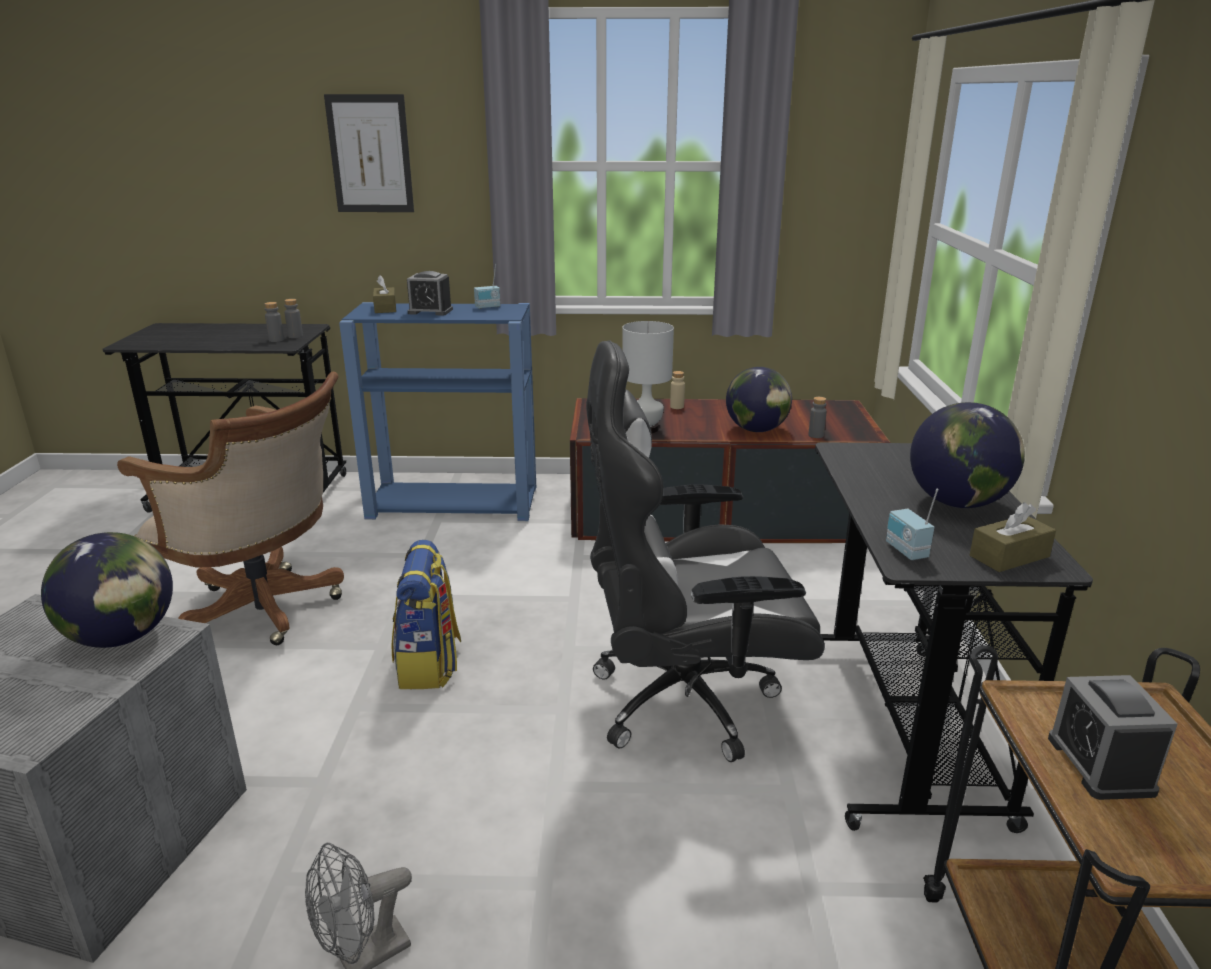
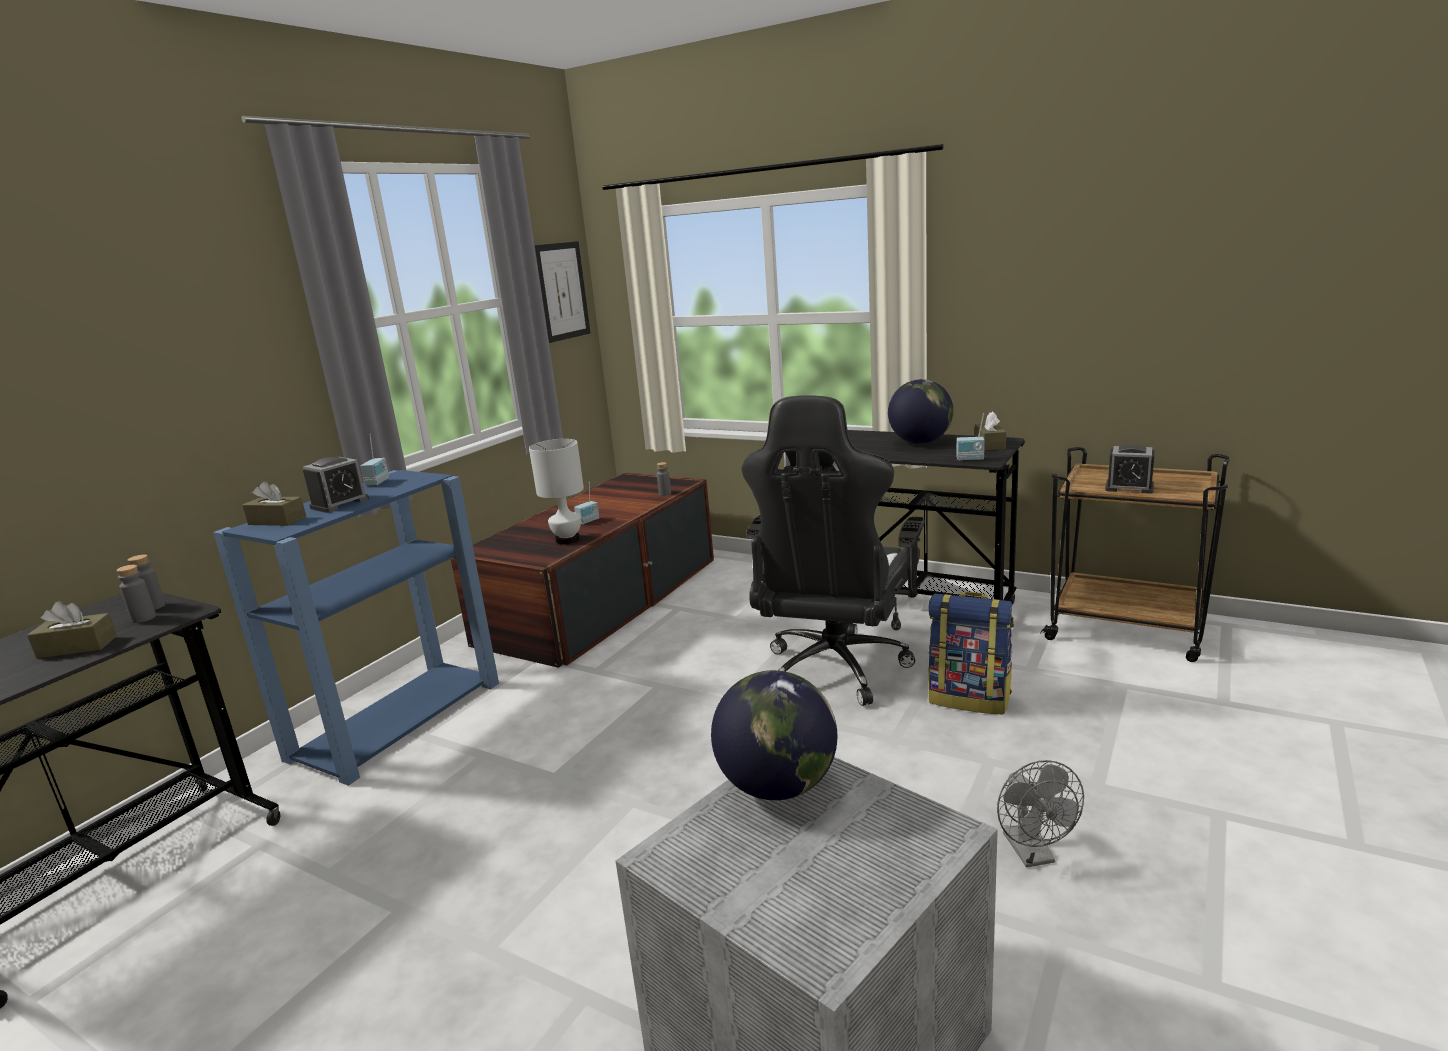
camera: 60 degrees left, 5 degrees down
(233, 341) = (77, 647): none -> brown tissue box
(268, 610) = (473, 879): office chair -> none
(370, 154) = (149, 344): picture -> picture (562, 291)
(429, 665) = (690, 776): backpack -> backpack (970, 698)
(677, 407) = (540, 523): beige bottle -> none
(700, 424) = (588, 521): none -> radio
(756, 430) = (628, 507): globe -> none

